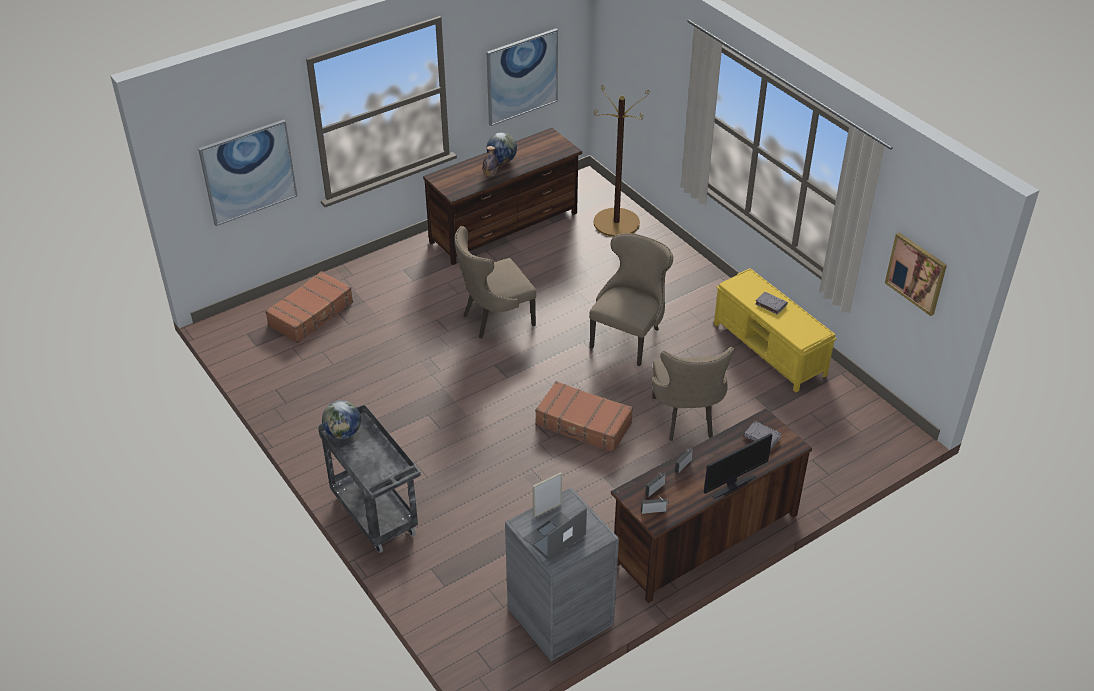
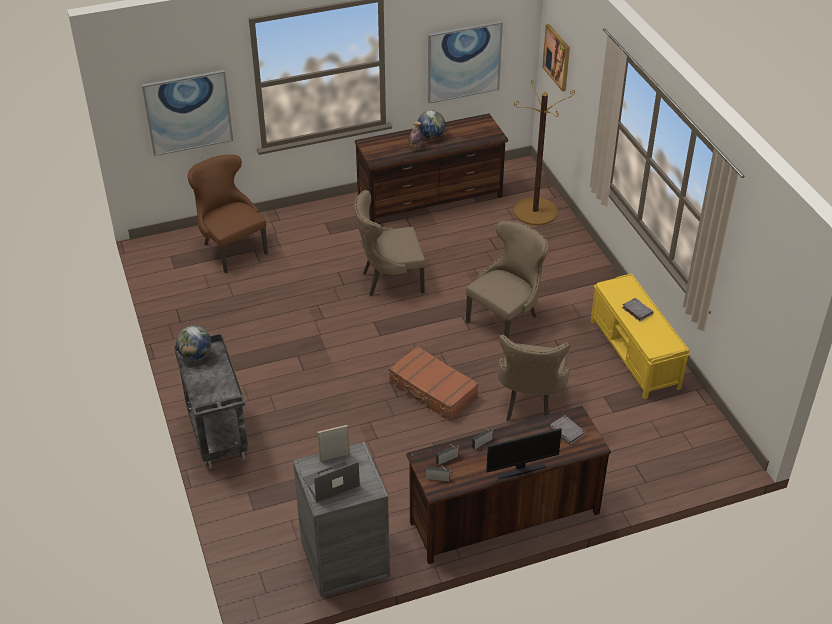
camera: 15 degrees right, 0 degrees up
(311, 314) = (231, 249): brown suitcase -> brown chair
(916, 273) = (759, 303): picture -> picture (557, 57)

